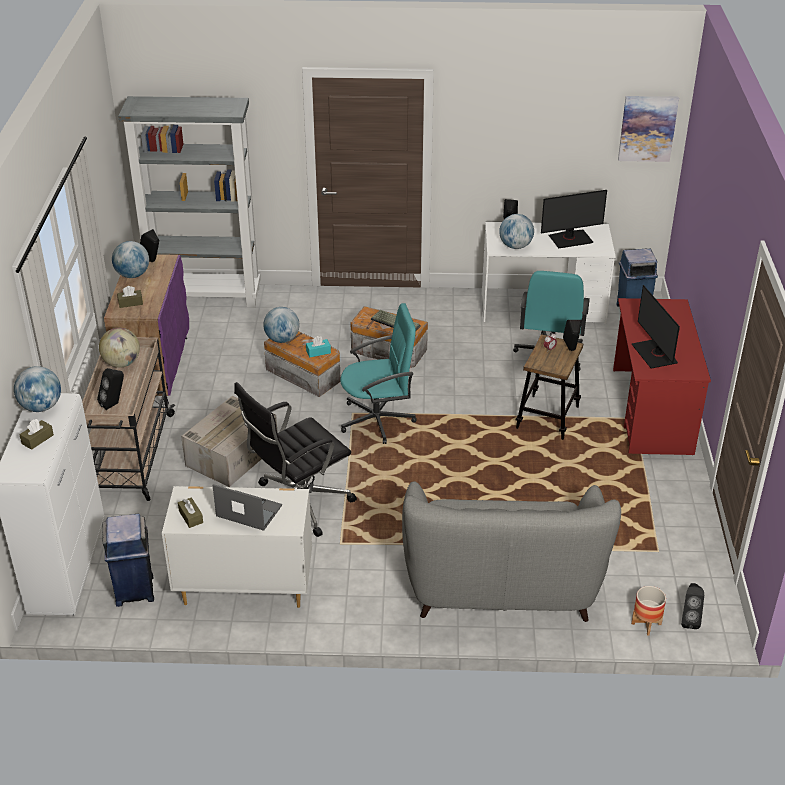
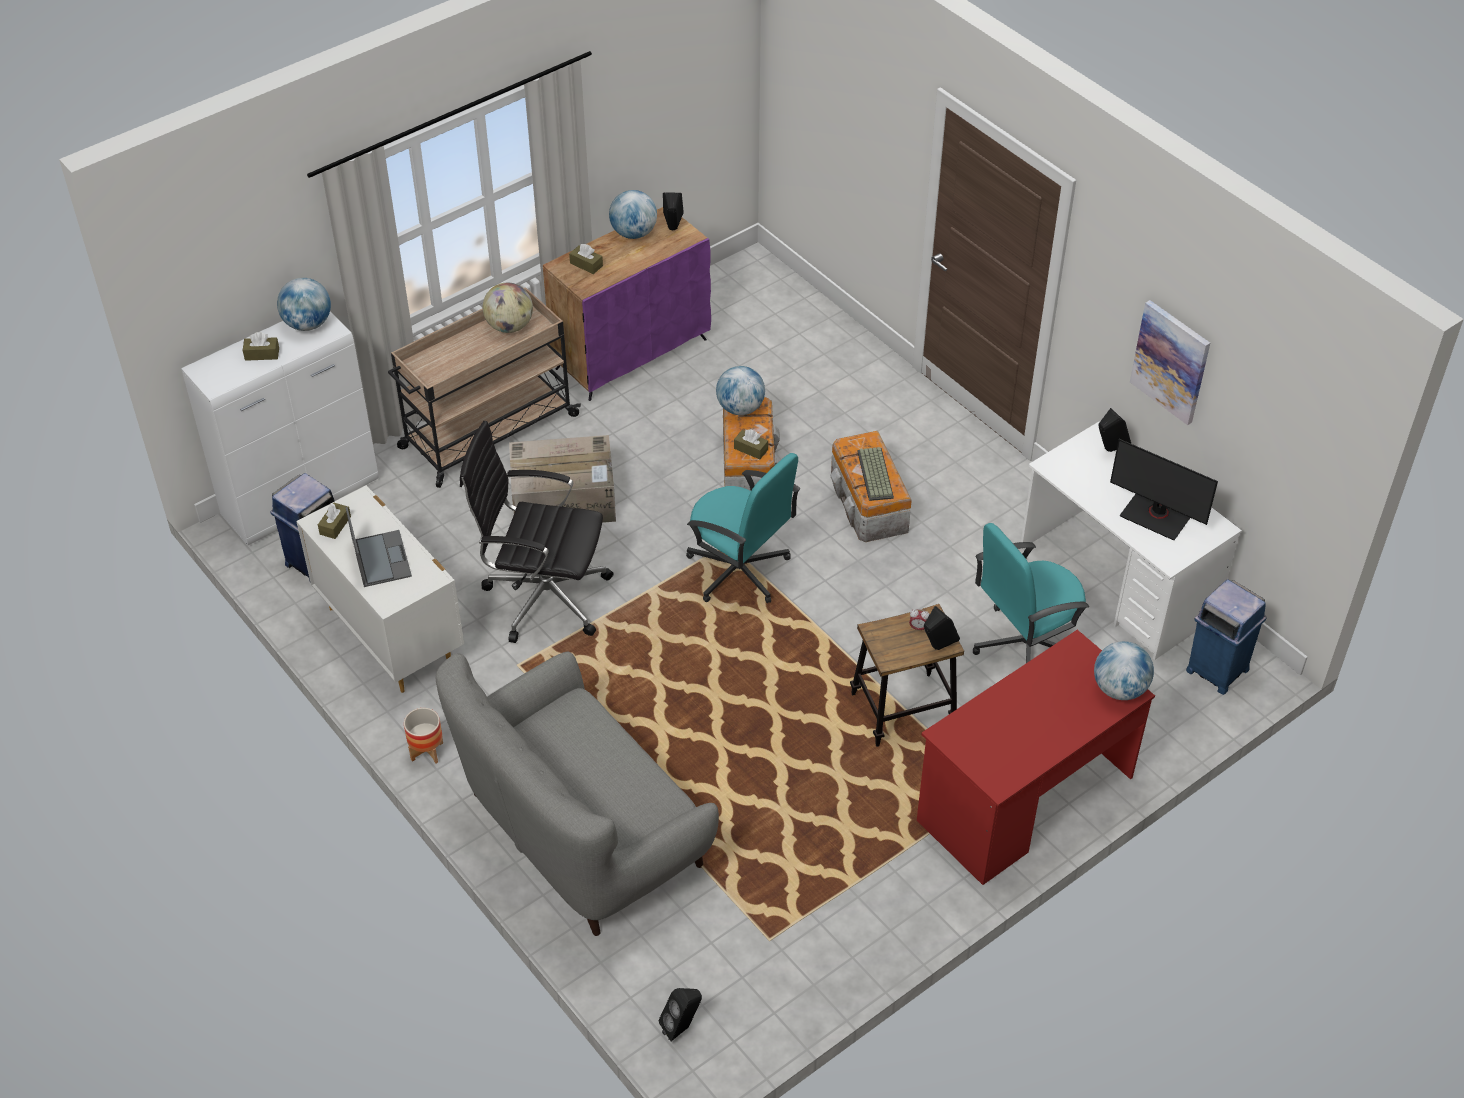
camera: 50 degrees right, 10 degrees up
(114, 404) = (444, 365): black speaker -> none
(206, 296) = (792, 303): grey bookcase -> none
(318, 352) = (751, 449): turquoise tissue box -> brown tissue box
(515, 246) = (1076, 478): globe -> globe (1119, 689)
(646, 624) = (639, 990): planter -> planter (427, 751)
(647, 128) = (1314, 433): picture -> picture (1171, 361)
(655, 354) = (993, 725): monitor -> none

